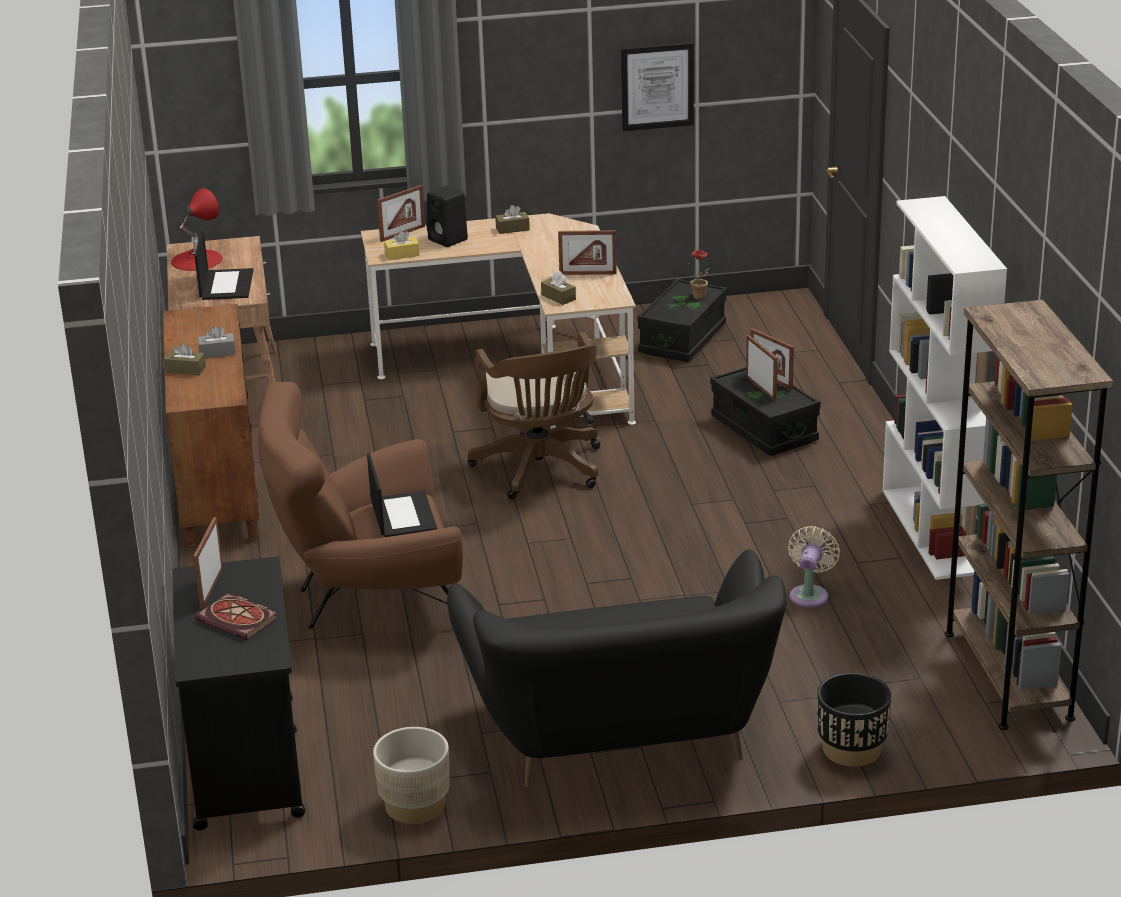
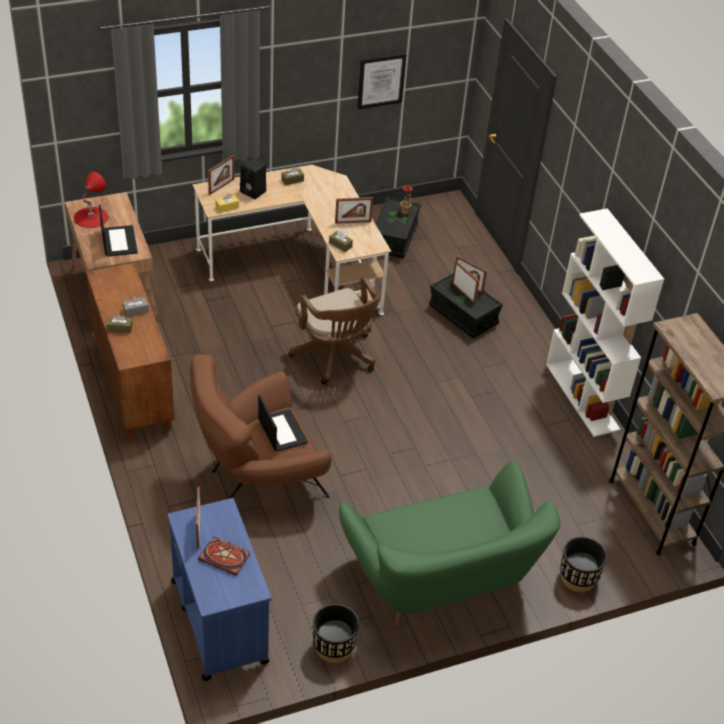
camera: 15 degrees left, 15 degrees up
(246, 761) = (219, 620): black cart -> blue cart
(415, 806) = (333, 647): beige planter -> black planter
(622, 735) = (442, 578): black sofa -> green sofa
(810, 594) = (524, 453): beige fan -> none

